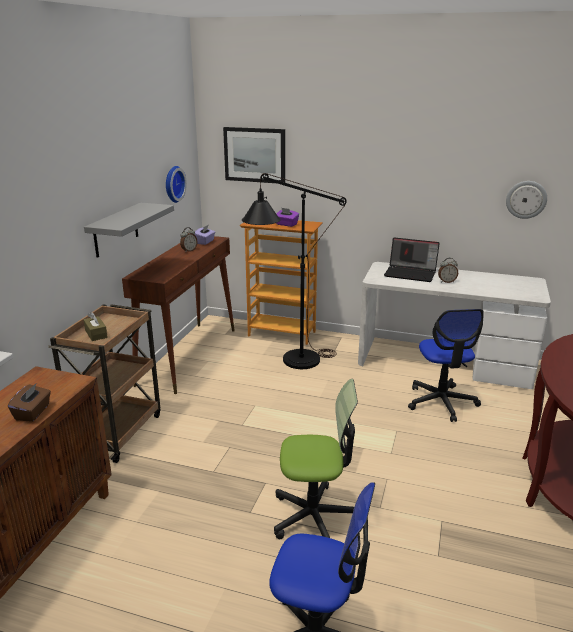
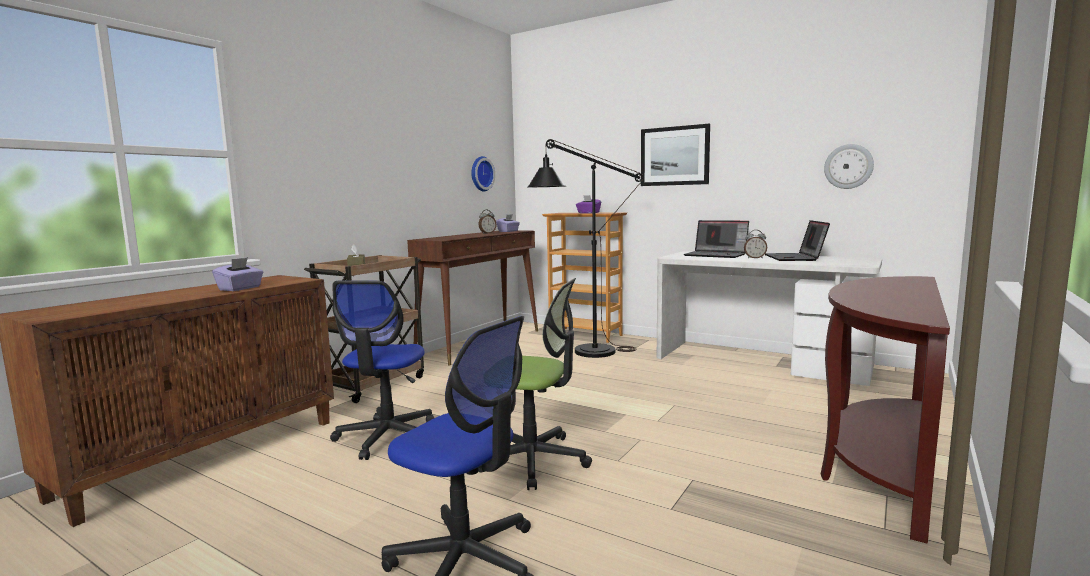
camera: 15 degrees right, 15 degrees down
(33, 412) = (240, 288): brown tissue box -> purple tissue box
(116, 230) = (406, 192): grey shelf -> none
(255, 155) = (563, 151): picture -> picture (674, 156)
(441, 402) = (742, 388): office chair -> office chair (387, 437)
(479, 280) = (795, 258): none -> laptop

